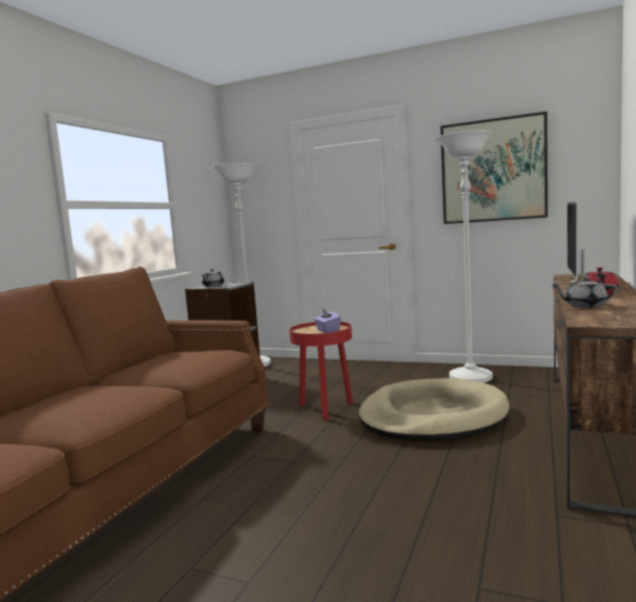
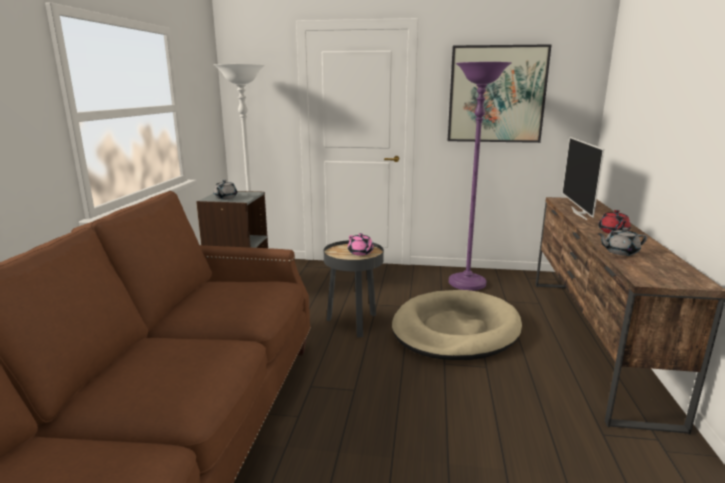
camera: 15 degrees left, 10 degrees up
(326, 408) = (354, 323): red side table -> black side table
(327, 330) = (361, 253): purple tissue box -> pink teapot
(470, 378) = (467, 284): white floor lamp -> purple floor lamp

